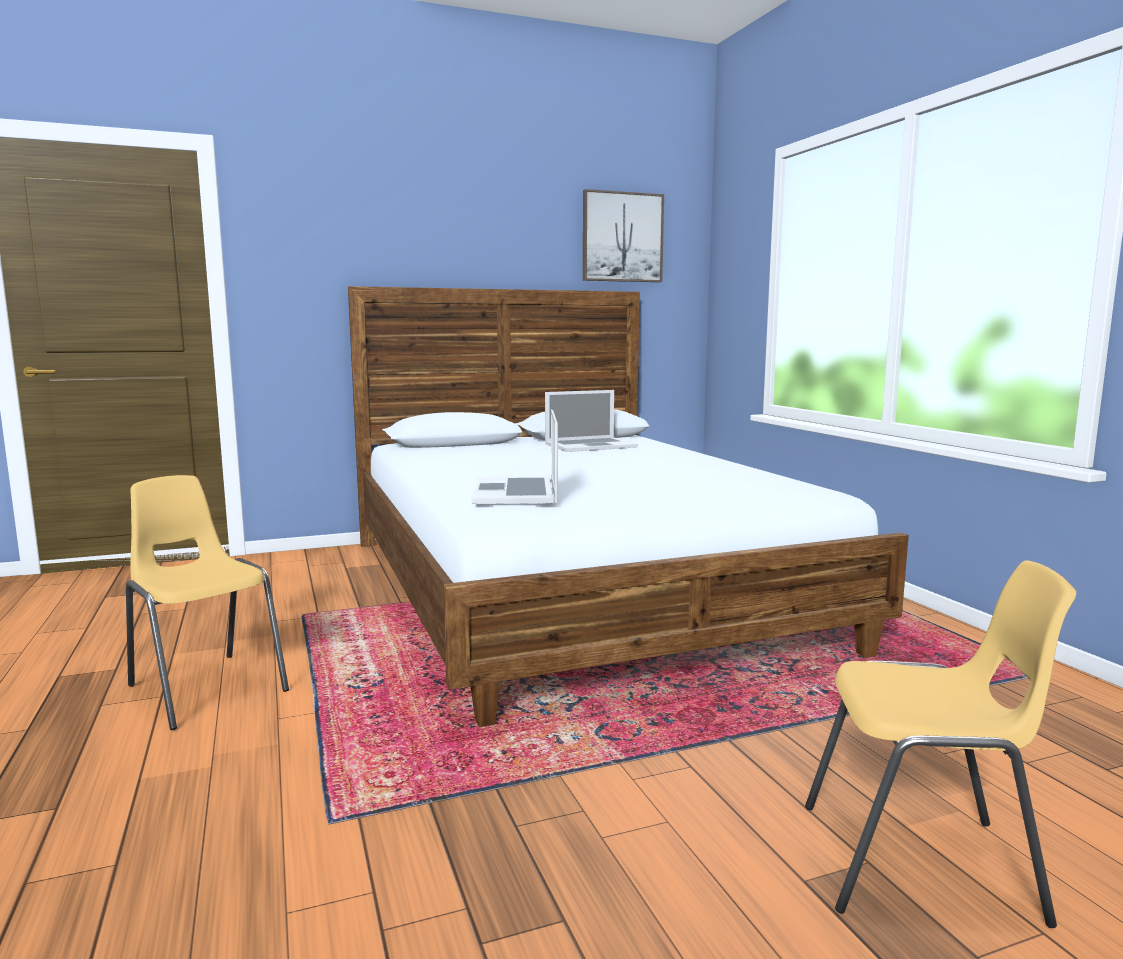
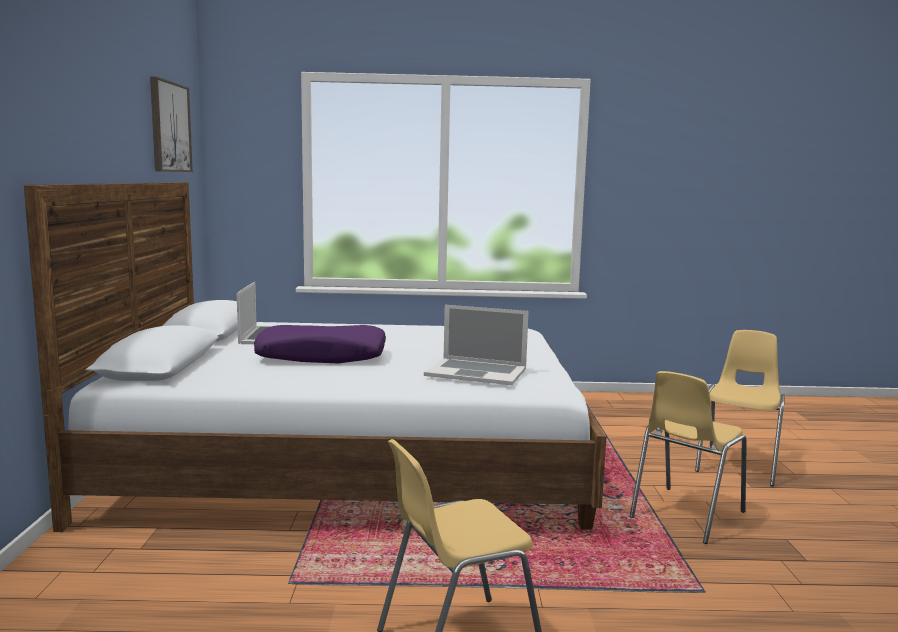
camera: 70 degrees left, 0 degrees up
(528, 460) = (322, 356): none -> purple pillow
(589, 801) = (685, 515): none -> yellow chair

